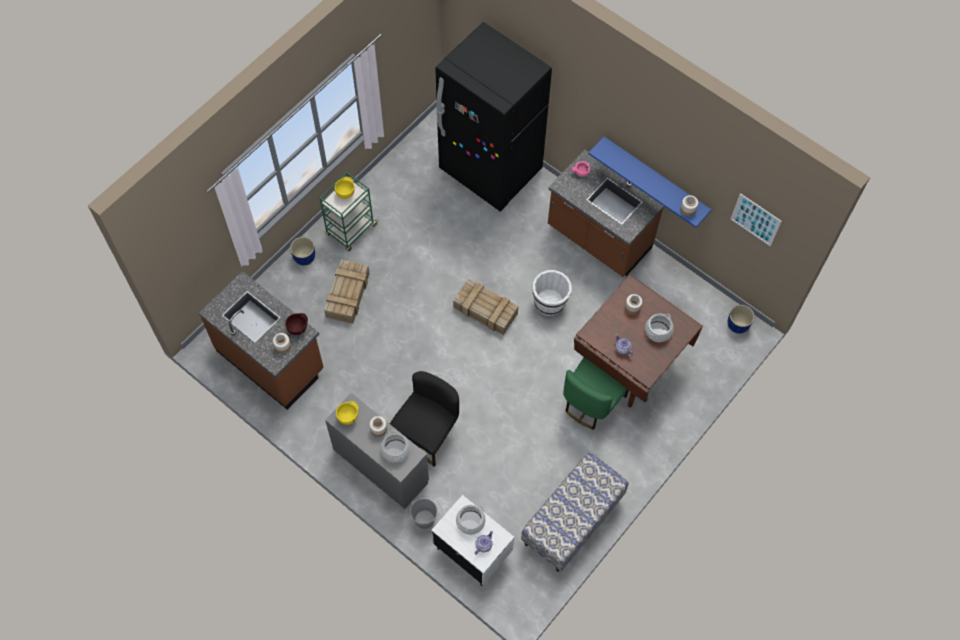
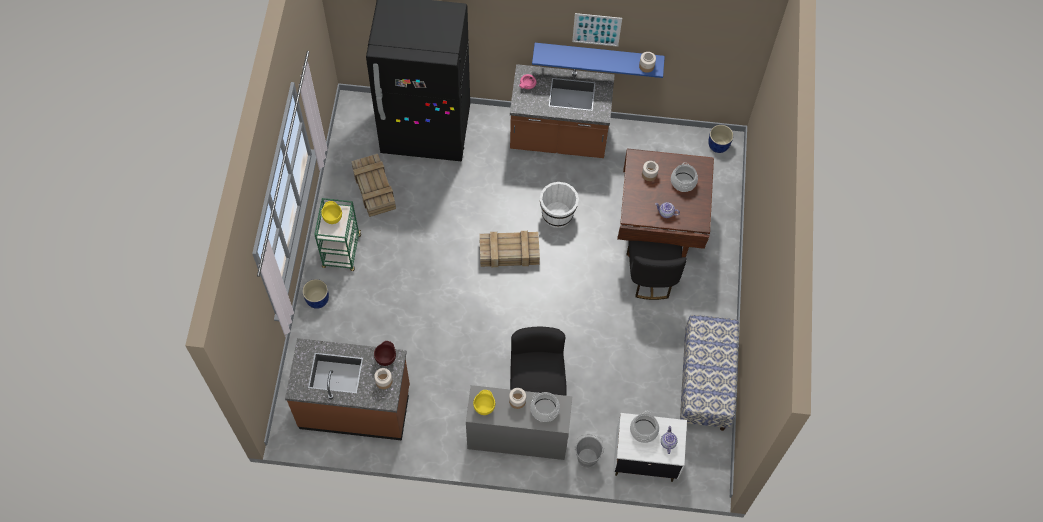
camera: 35 degrees left, 0 degrees up
(347, 294) = (380, 309): crate -> crate (373, 188)
(592, 401) = (651, 276): green chair -> black chair
(755, 219) = (713, 43): picture -> picture (596, 29)

